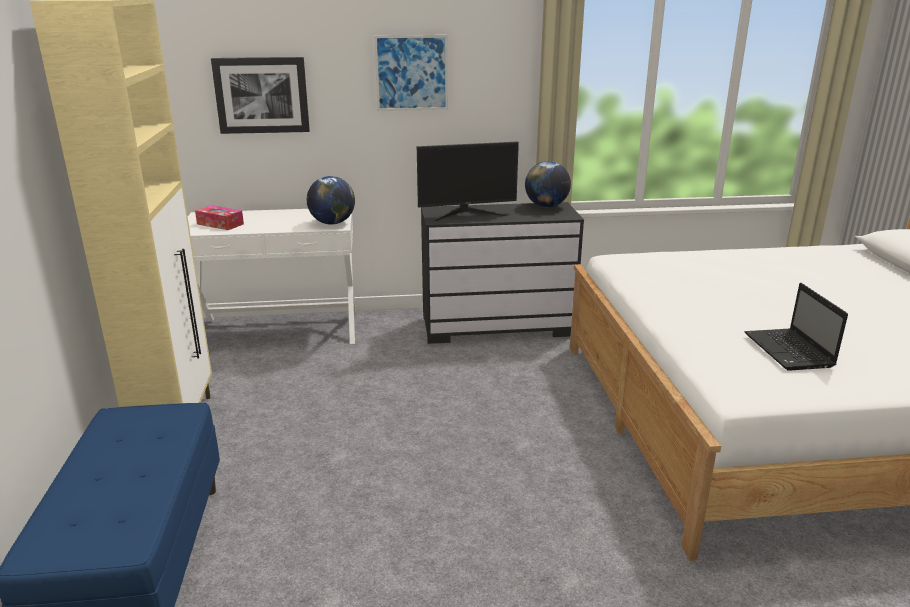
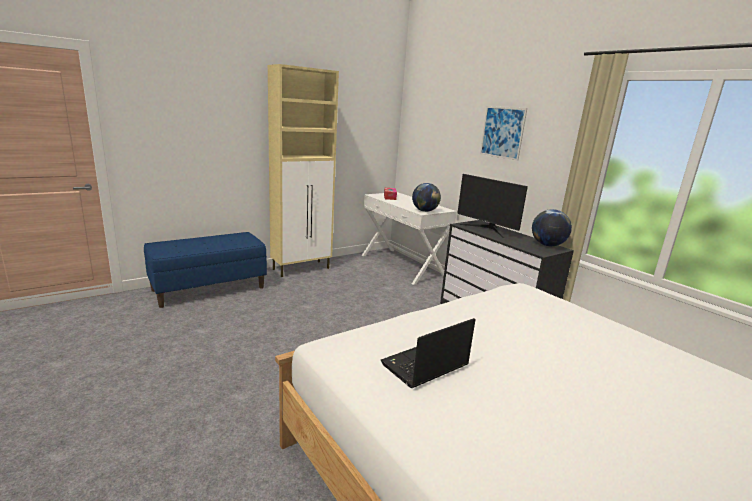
camera: 60 degrees right, 5 degrees down
(261, 95) = (433, 136): picture -> none

